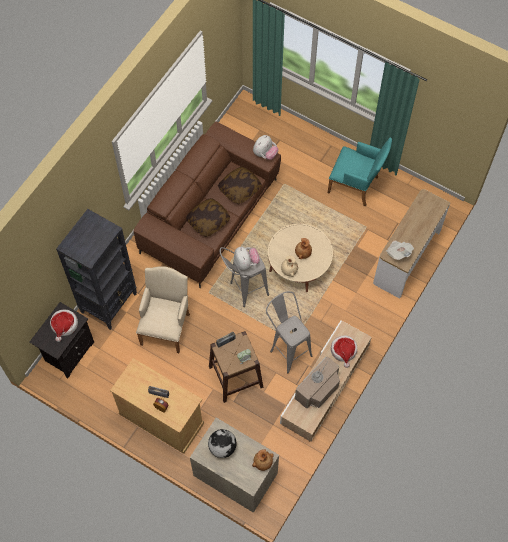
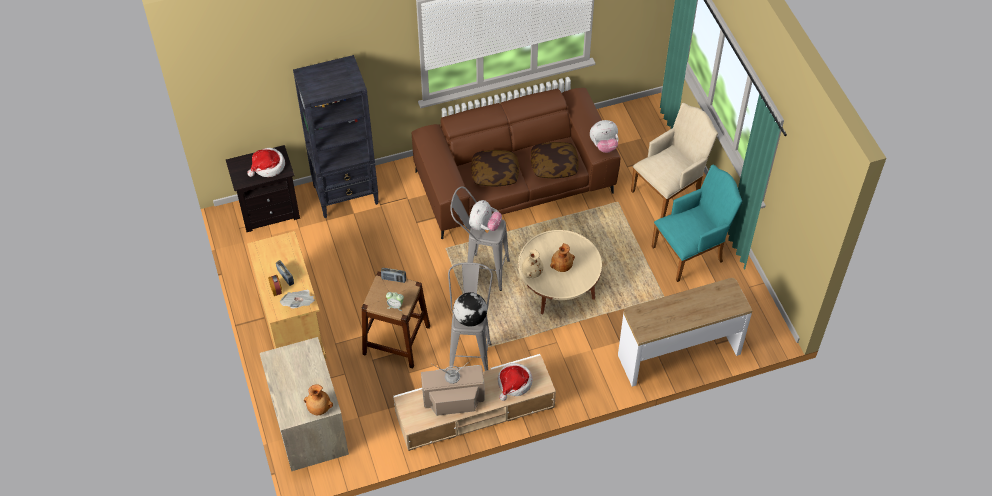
camera: 40 degrees right, 10 degrees down
(166, 326) = (377, 250): beige armchair -> beige armchair (669, 191)
(222, 447) = (296, 366): globe -> globe (470, 318)
(356, 186) = (691, 252): turquoise armchair -> turquoise armchair turned 90 degrees counterclockwise
(398, 252) = (647, 319): newspaper -> newspaper (299, 304)

